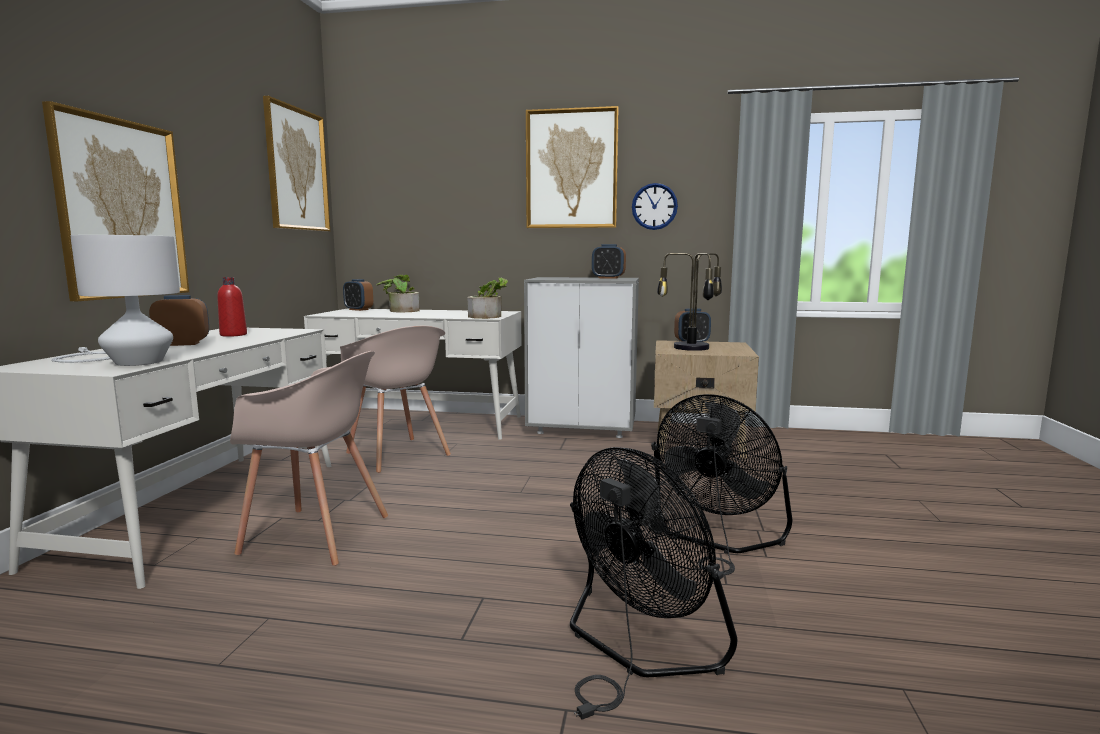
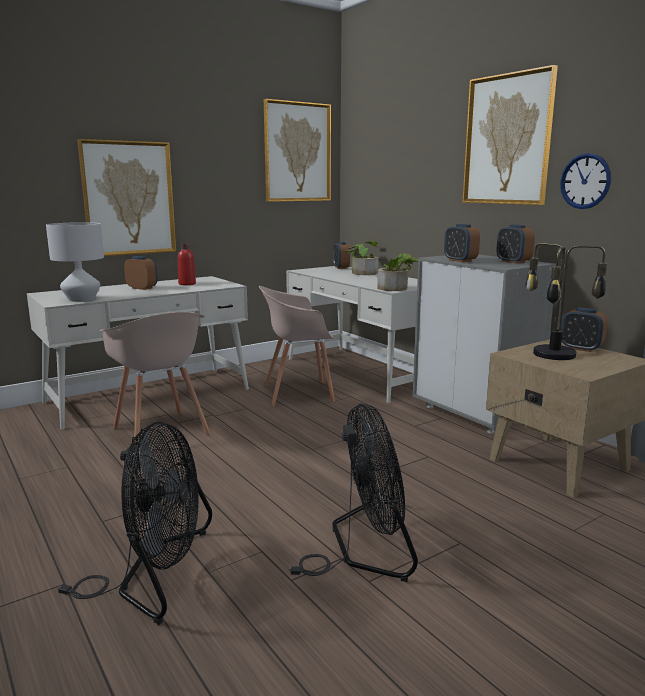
camera: 45 degrees right, 5 degrees up
(398, 455) = (297, 393): beige chair -> beige chair turned 75 degrees clockwise
(570, 279) = (460, 260): none -> alarm clock

